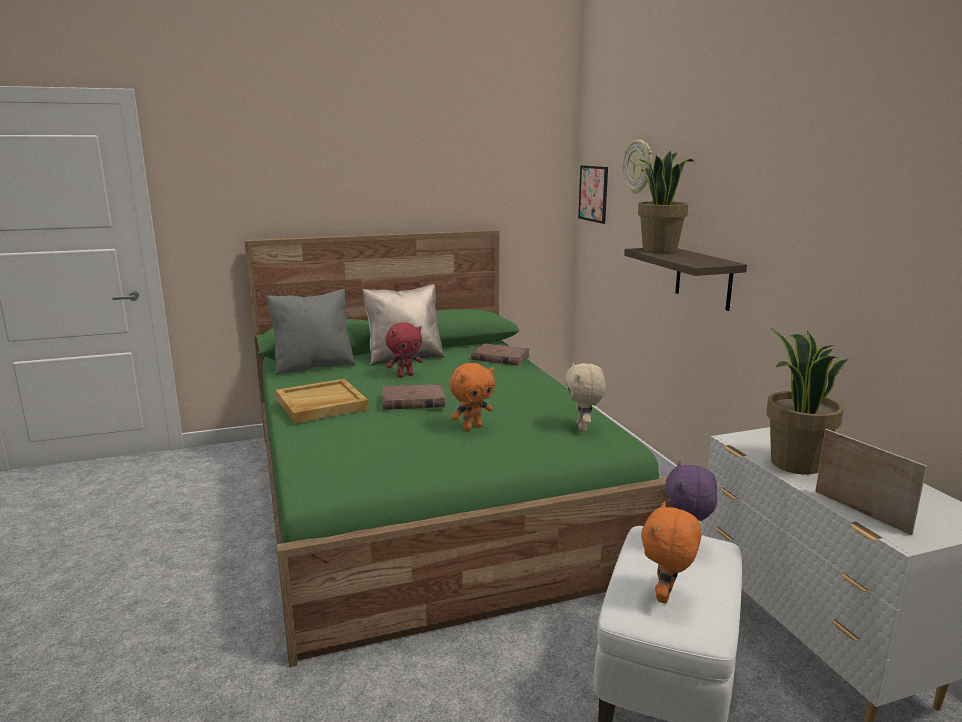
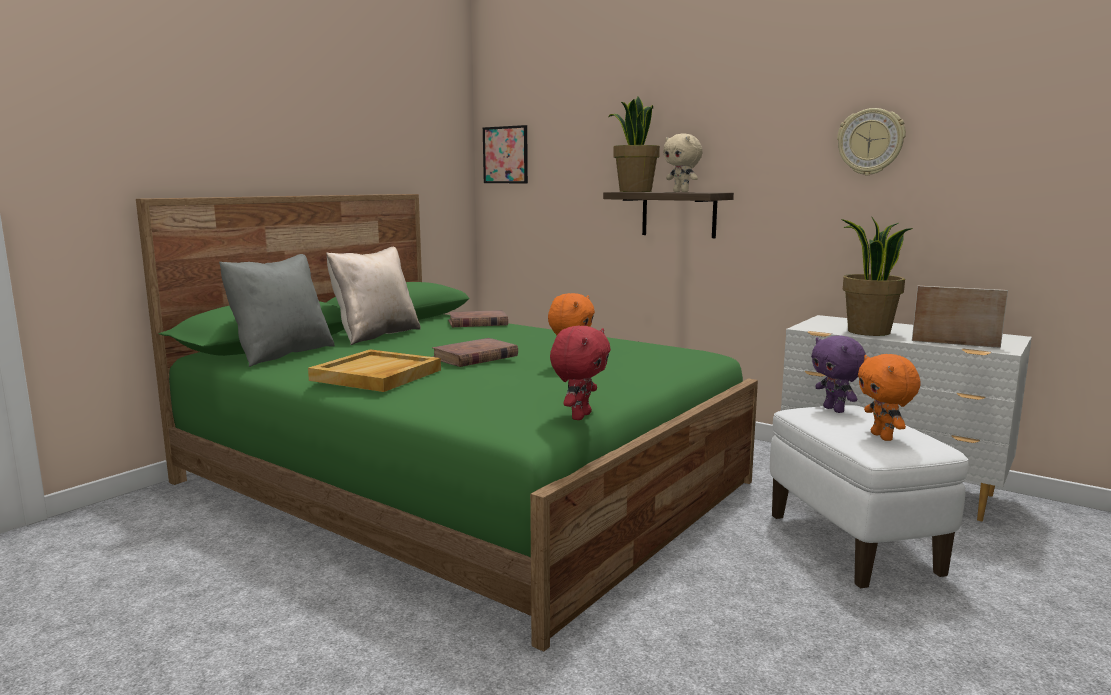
camera: 35 degrees left, 5 degrees down
(405, 375) = (411, 346): red plush toy -> red plush toy (579, 416)
(583, 428) = (661, 350): beige plush toy -> beige plush toy (681, 191)
(638, 166) = (575, 120): wall clock -> wall clock (870, 142)

